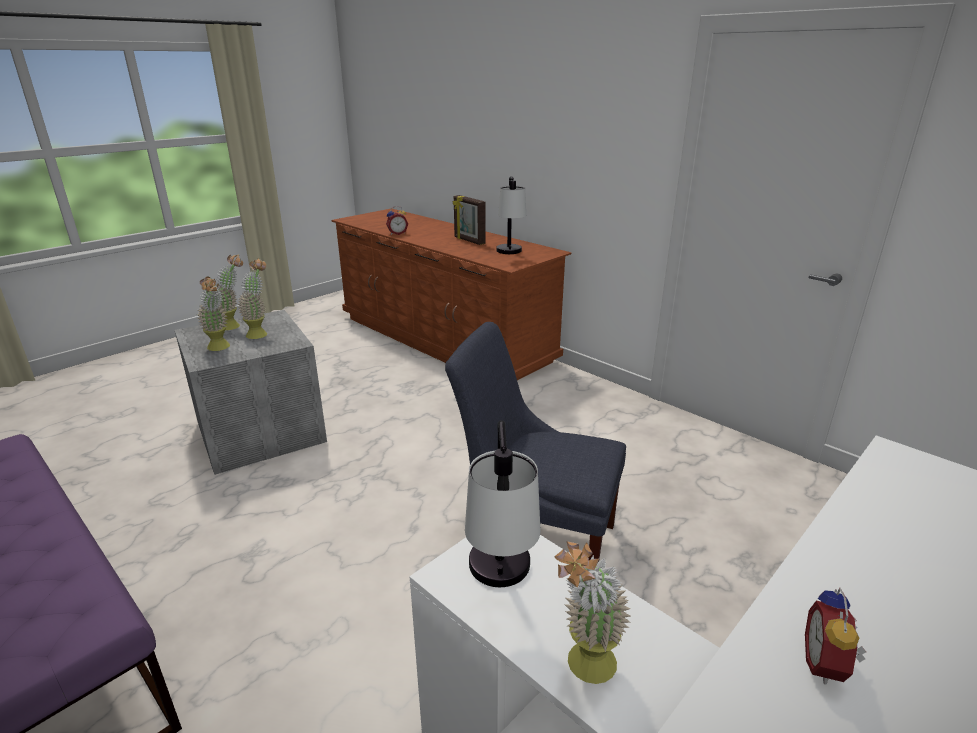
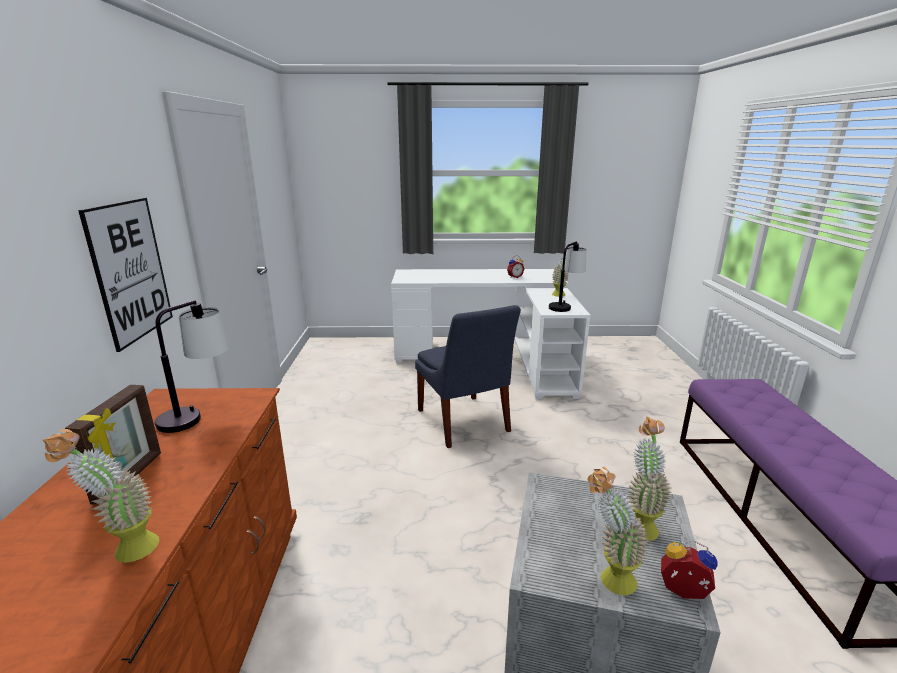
camera: 135 degrees left, 5 degrees down
(260, 333) = (577, 532): potted plant -> potted plant (125, 550)
(397, 233) = (98, 609): alarm clock -> alarm clock (683, 593)
(588, 165) = (130, 271): none -> picture

